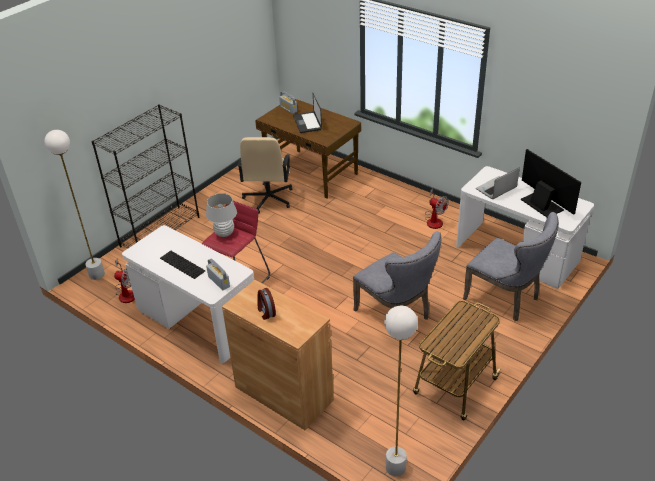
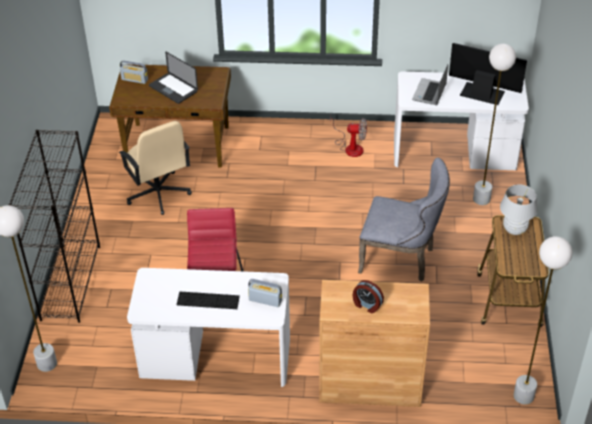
camera: 35 degrees left, 5 degrees up
(126, 292) = (104, 366): fan -> none
(224, 233) = (203, 249): white table lamp -> white table lamp (514, 230)
(506, 299) = (481, 199): grey chair -> white floor lamp

